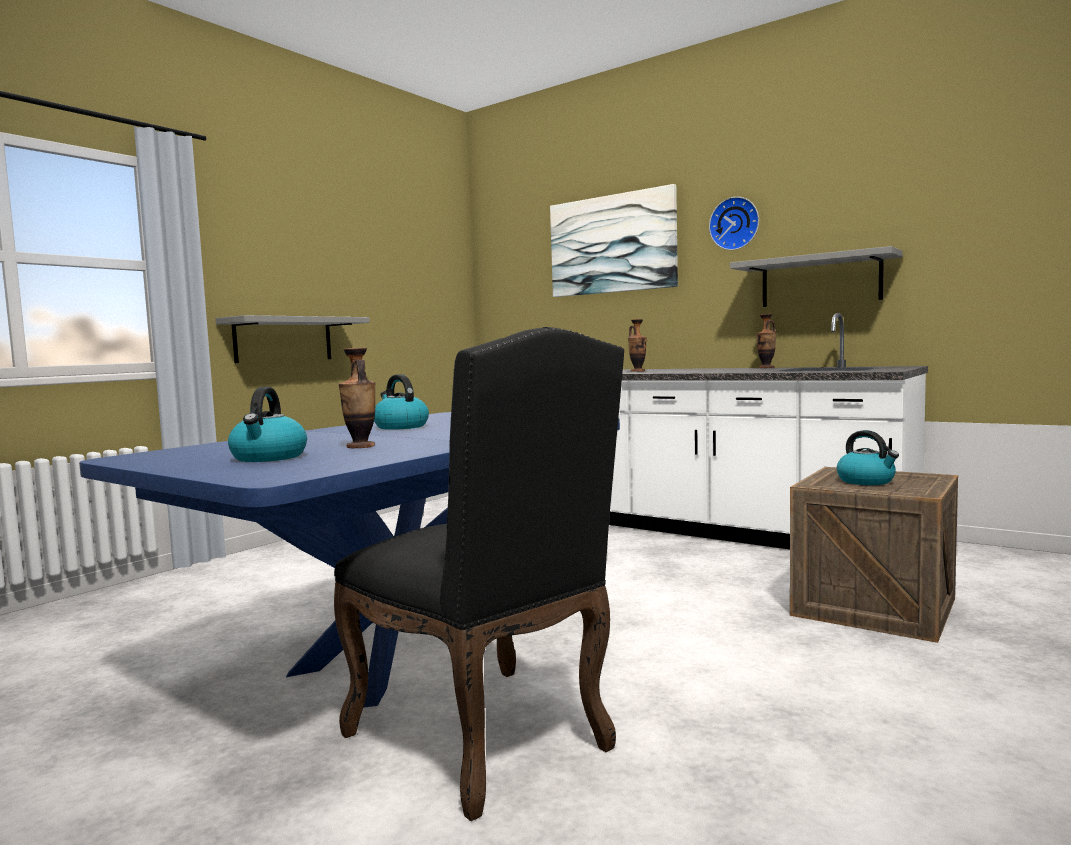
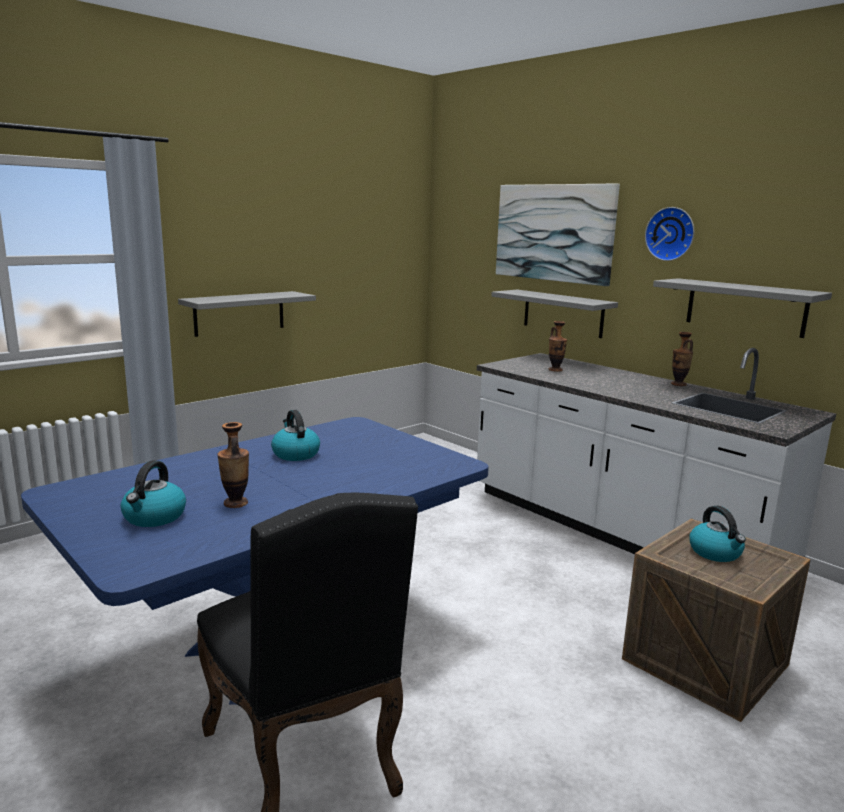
camera: 10 degrees right, 10 degrees up
(631, 324) = (563, 313): none -> grey shelf

